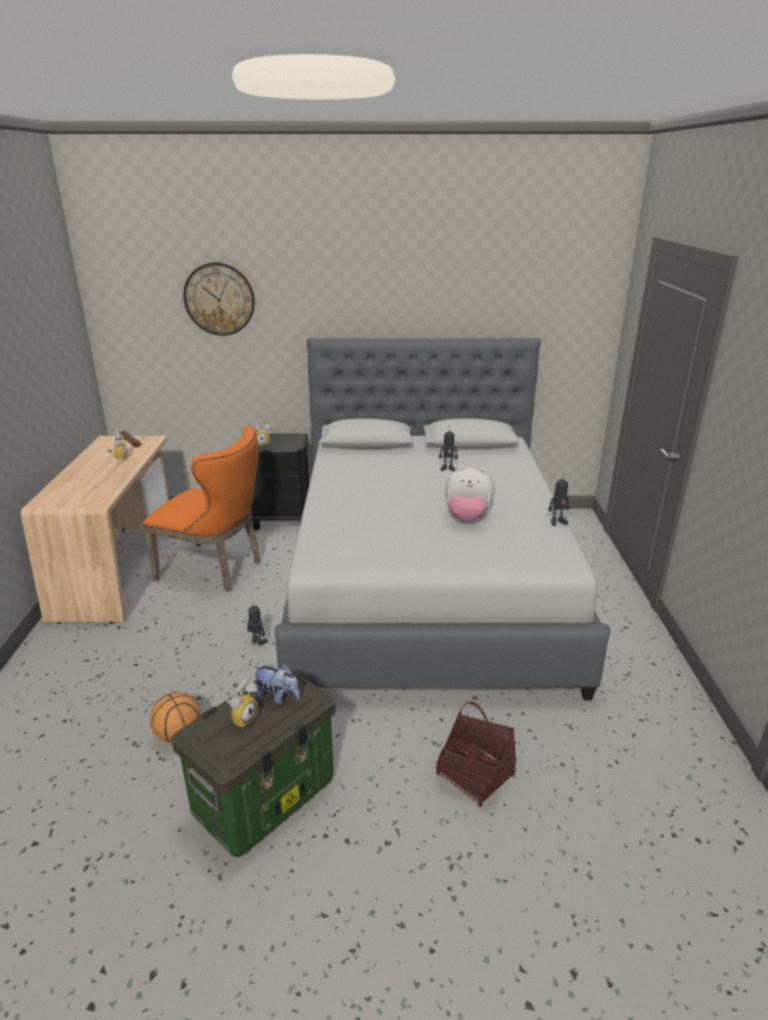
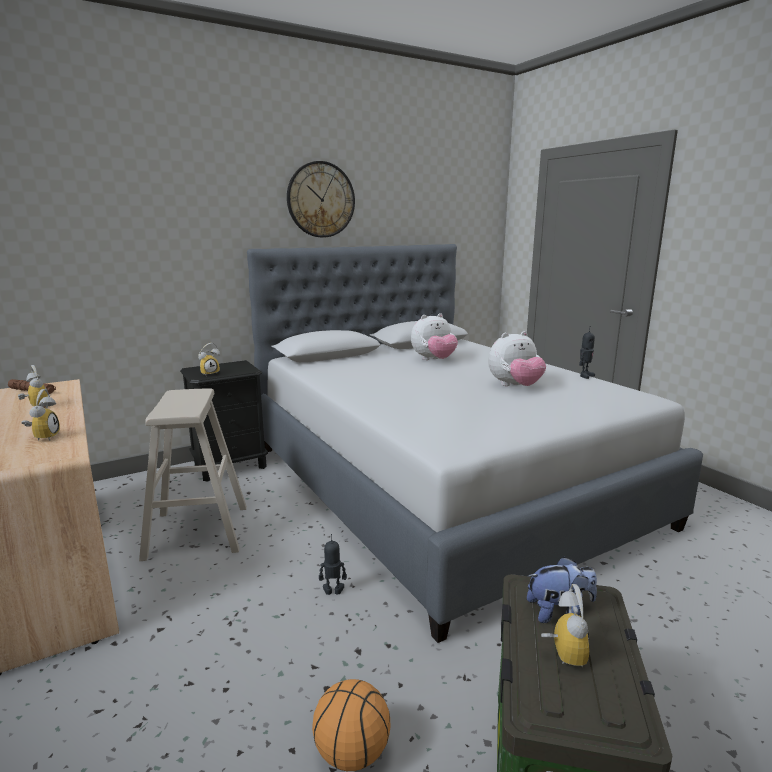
camera: 30 degrees left, 10 degrees down
(100, 486) = (43, 437): none -> alarm clock
(216, 569) = (197, 532): orange chair -> beige stool
(219, 299) = (135, 206): wall clock -> wall clock (321, 200)
(447, 468) = (433, 360): toy robot -> plush toy
(475, 775) = (699, 634): basket -> none

